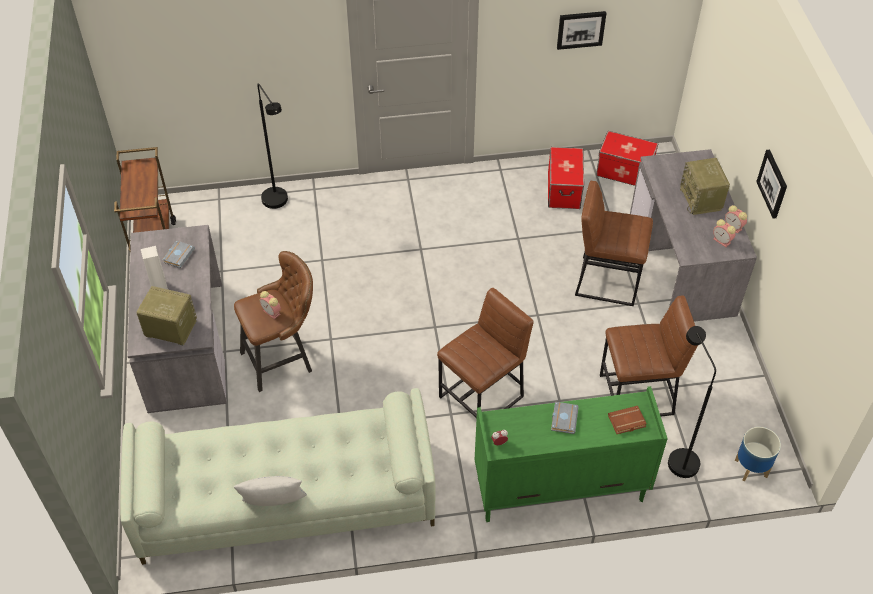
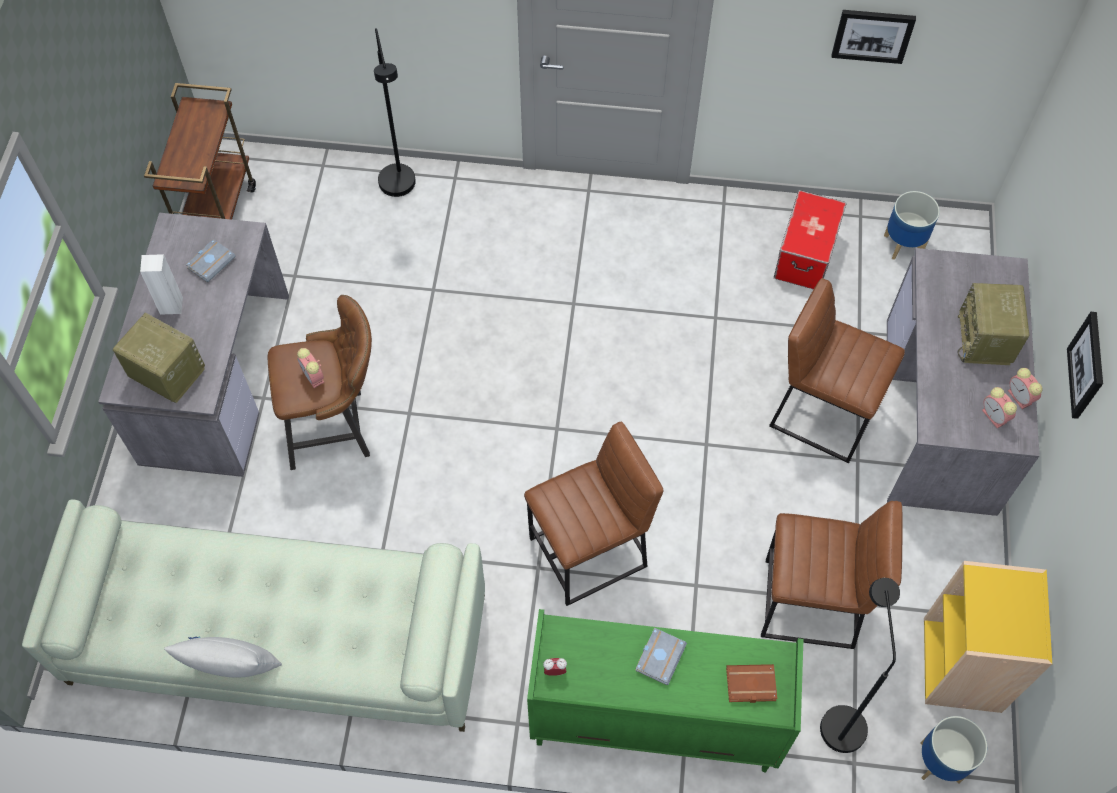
camera: 15 degrees right, 10 degrees up
(624, 171) = (903, 244): storage box -> planter
(746, 408) = (963, 666): none -> yellow bookcase

